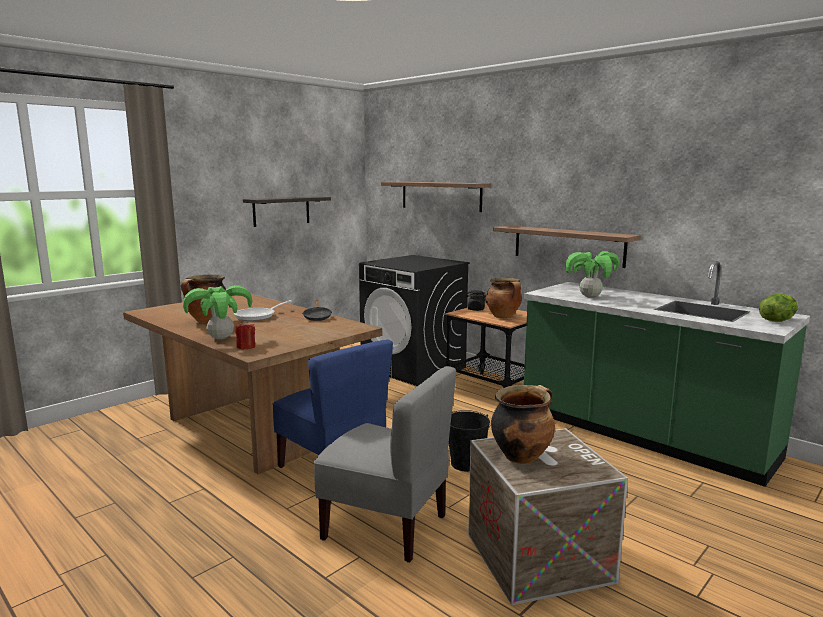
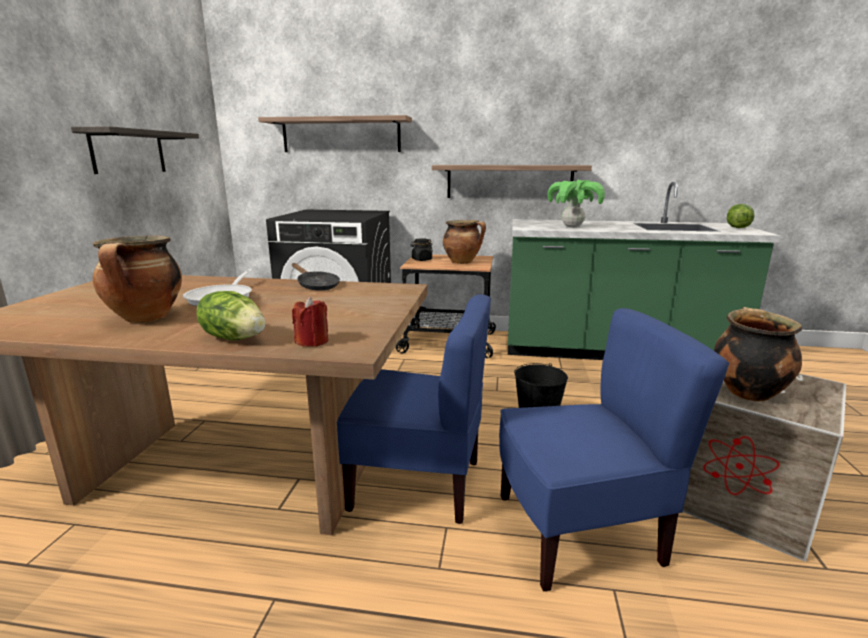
camera: 35 degrees left, 5 degrees up
(221, 338) = (234, 337): potted plant -> lettuce
(386, 526) = (579, 532): grey chair -> blue chair

